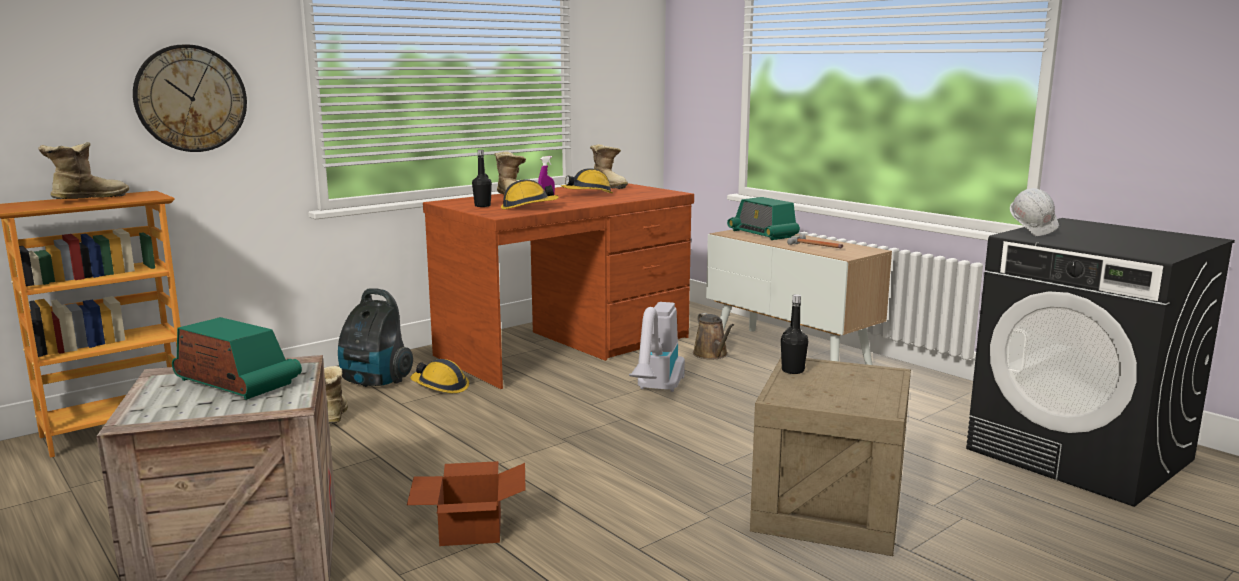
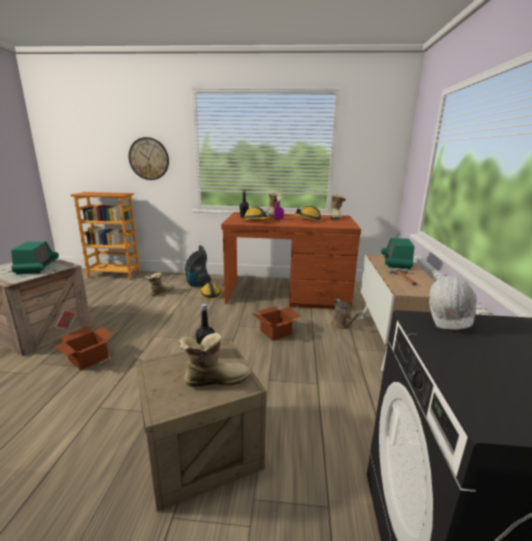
camera: 45 degrees right, 5 degrees up
(87, 199) = (106, 193): boot -> boot (214, 379)
(657, 391) = (276, 332): vacuum cleaner -> cardboard box
(712, 355) = (342, 325): brown watering can -> brown watering can turned 45 degrees counterclockwise

